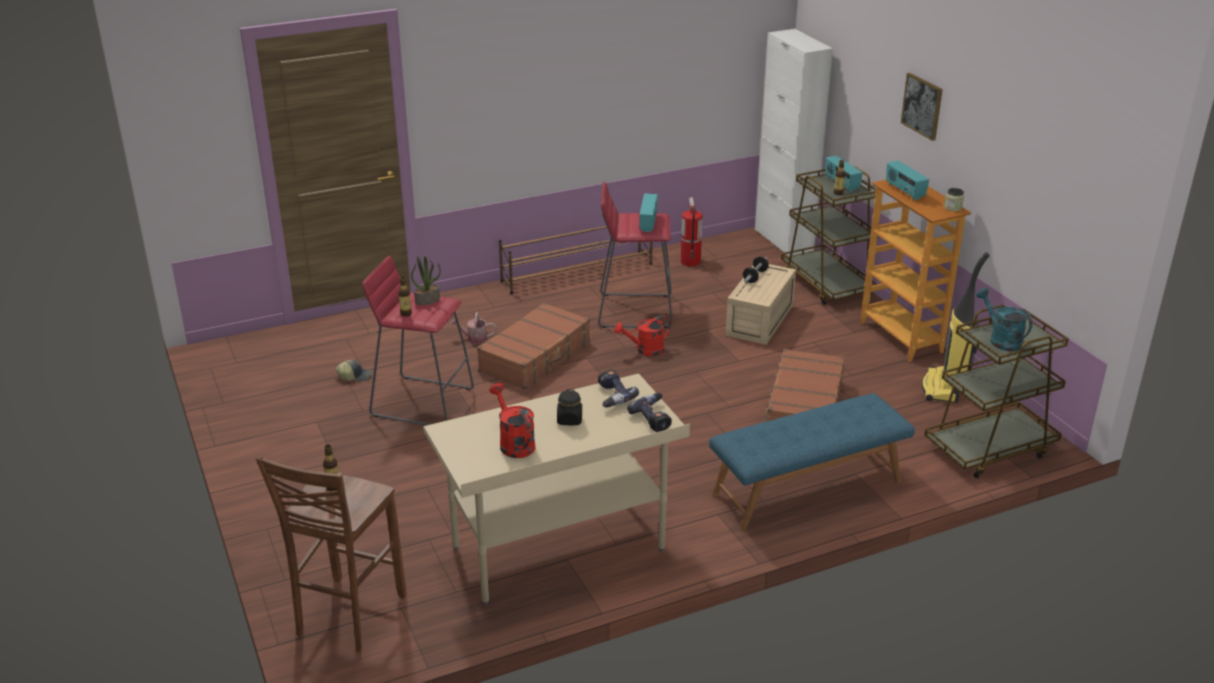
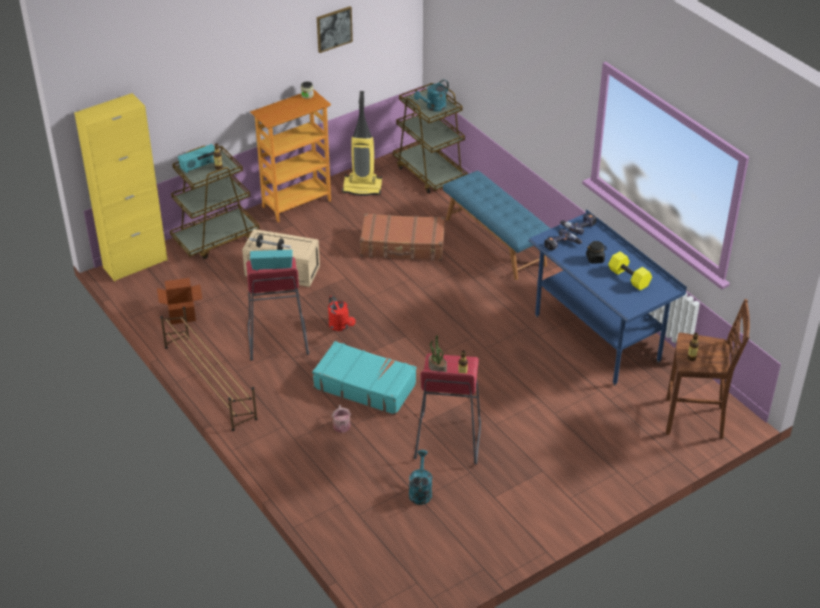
camera: 100 degrees left, 10 degrees up
(355, 376) = (420, 491): cap -> turquoise watering can
(514, 443) = (629, 278): red watering can -> yellow dumbbell
(536, 357) = (365, 385): brown suitcase -> turquoise suitcase
(559, 551) = (597, 338): beige desk -> blue desk
(690, 261) = (182, 315): fire extinguisher -> cardboard box
(783, 240) = (135, 264): white cabinet -> yellow cabinet
(904, 191) = (282, 113): radio -> none
(922, 106) = (241, 63): picture -> picture (334, 29)

